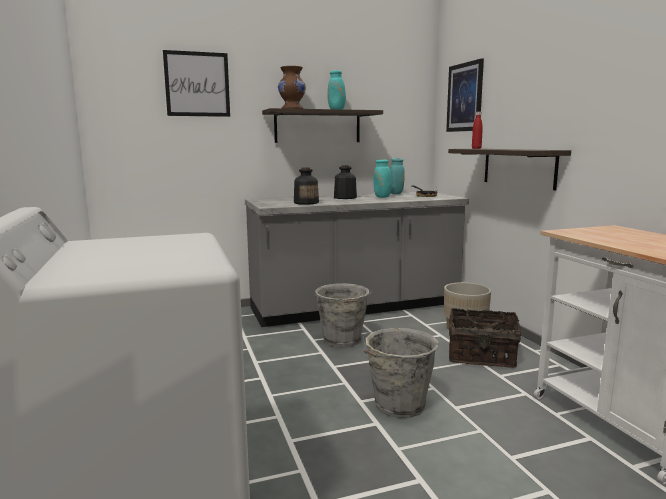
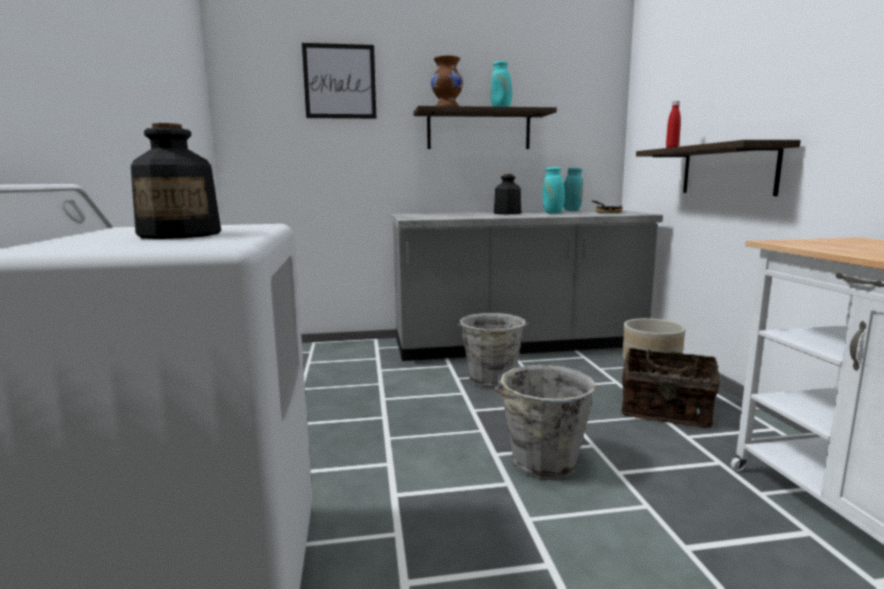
camera: 10 degrees right, 0 degrees up
(306, 203) = (457, 216): bottle -> bottle (180, 235)
(465, 97) = (662, 88): picture -> none

